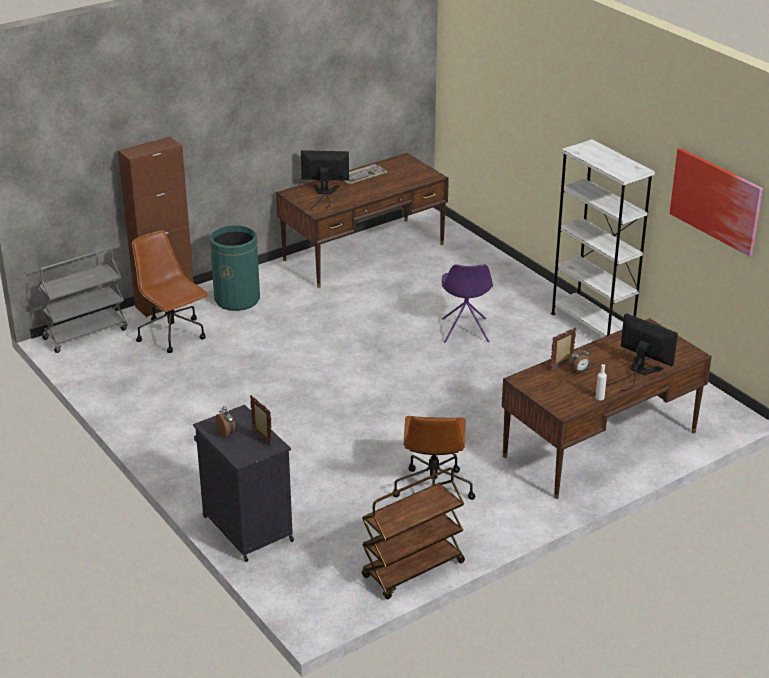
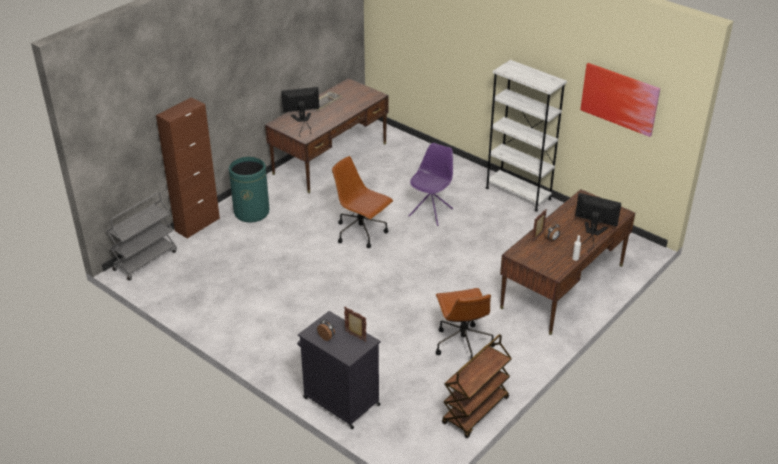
camera: 15 degrees left, 5 degrees up
(173, 334) = (214, 250): brown office chair -> brown office chair (361, 233)
(465, 331) = (431, 212): purple chair -> purple chair turned 135 degrees counterclockwise

